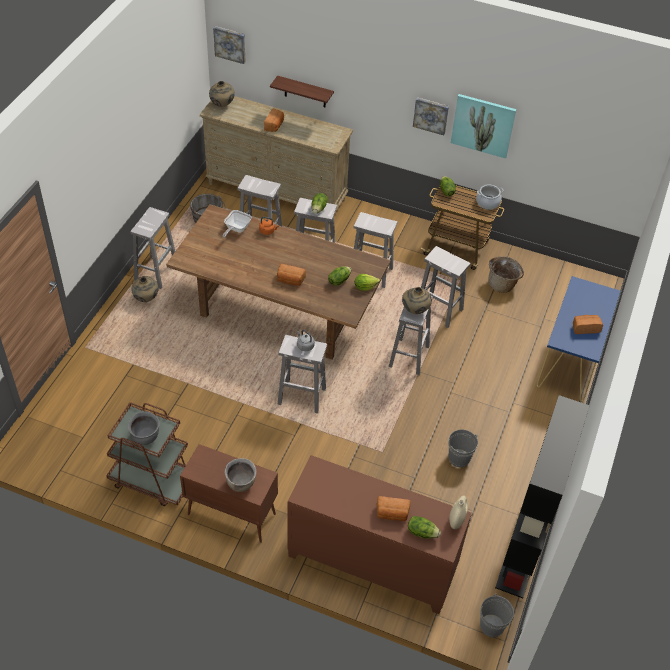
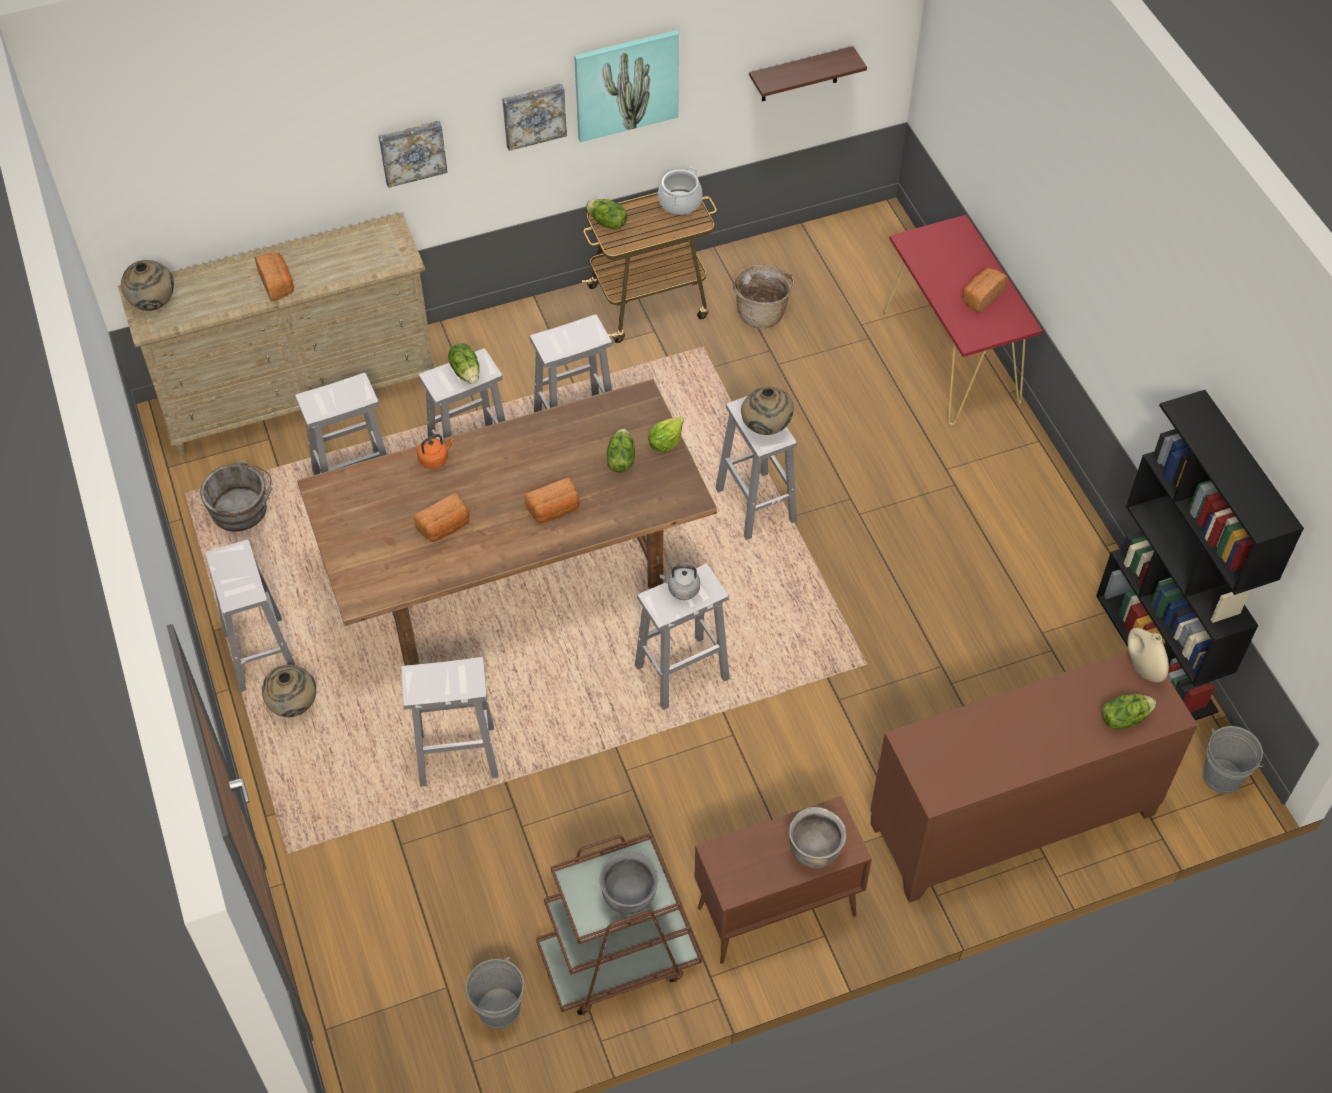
camera: 40 degrees left, 5 degrees up
(230, 44) = (117, 189): picture -> picture (412, 151)
(236, 229) = (385, 490): frying pan -> none
(305, 92) = (291, 197): shelf -> shelf (800, 75)
(392, 514) = (1066, 725): bread -> bread (445, 527)
(438, 309) = (720, 410): white stool -> white stool (455, 756)
(459, 458) = (963, 595): grey bucket -> grey bucket (499, 1009)
(570, 360) = (951, 358): blue console table -> red console table

